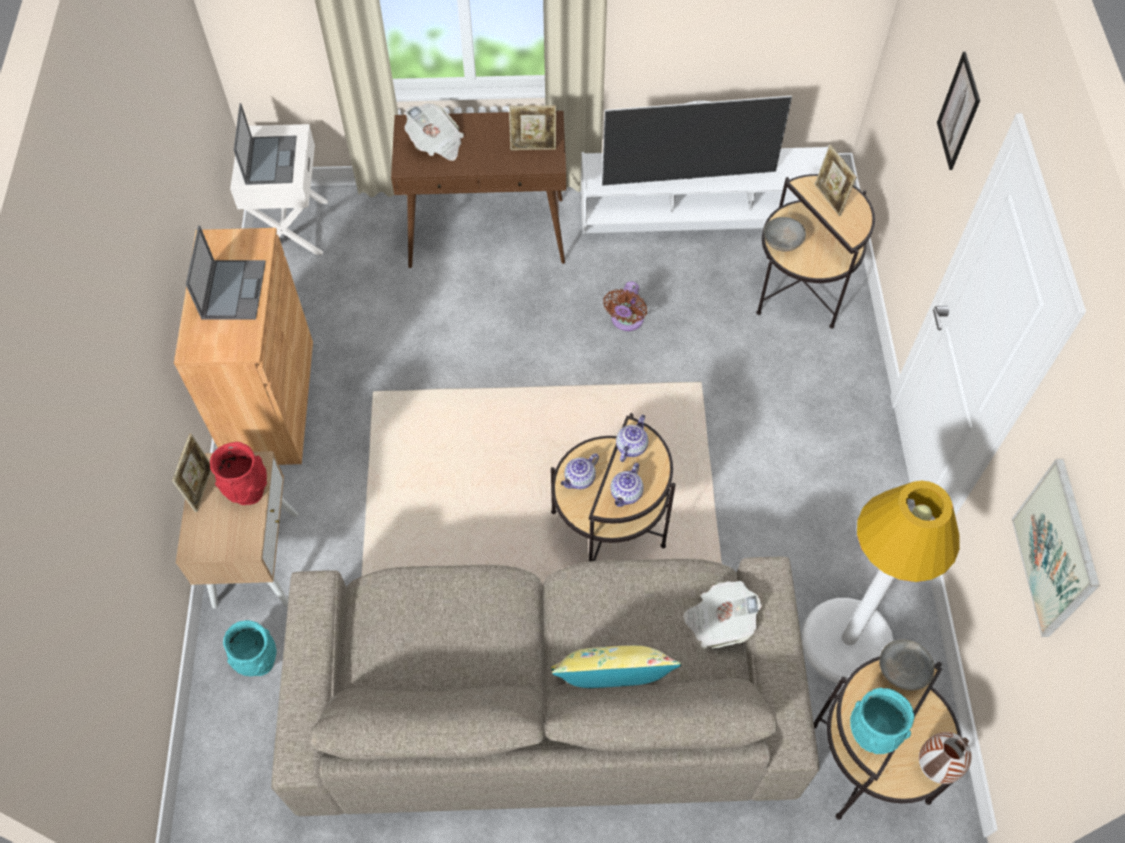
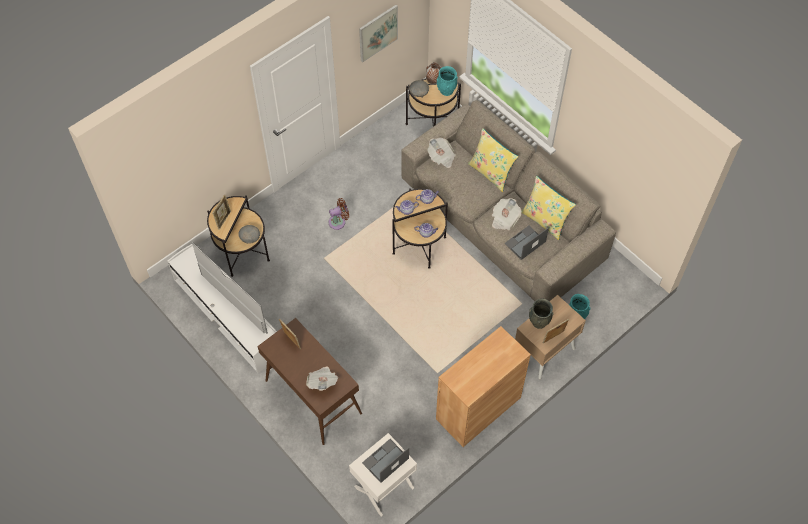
camera: 130 degrees left, 0 degrees up
(233, 289) = (481, 364): laptop -> laptop (525, 243)
(249, 491) = (539, 321): red vase -> grey vase
(424, 690) = (545, 220): none -> yellow pillow
(490, 618) = (504, 219): none -> newspaper
(626, 321) = (315, 305): brown fan -> brown fan (339, 222)
(847, 642) = (395, 150): white floor lamp -> none
(958, 112) = (217, 123): picture -> none

